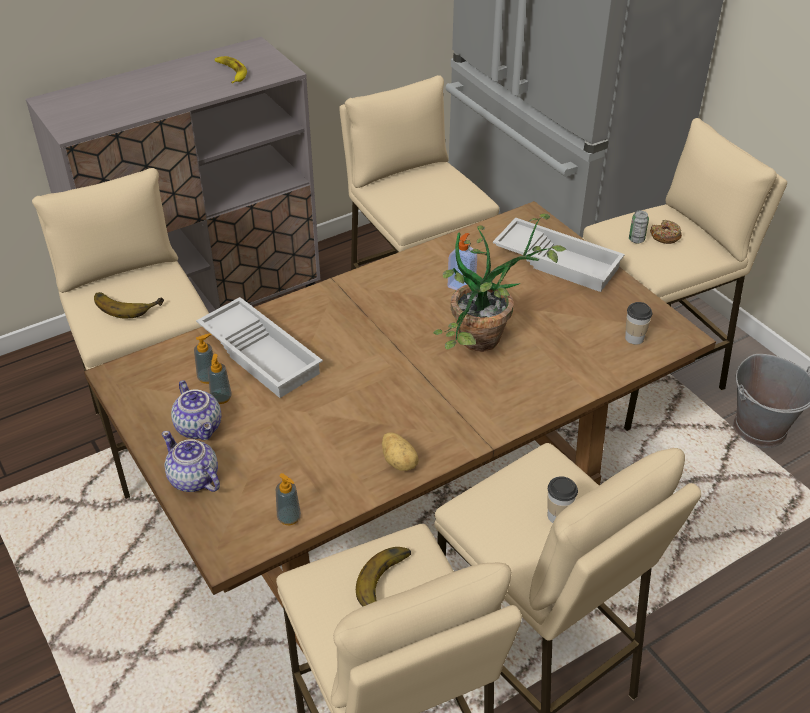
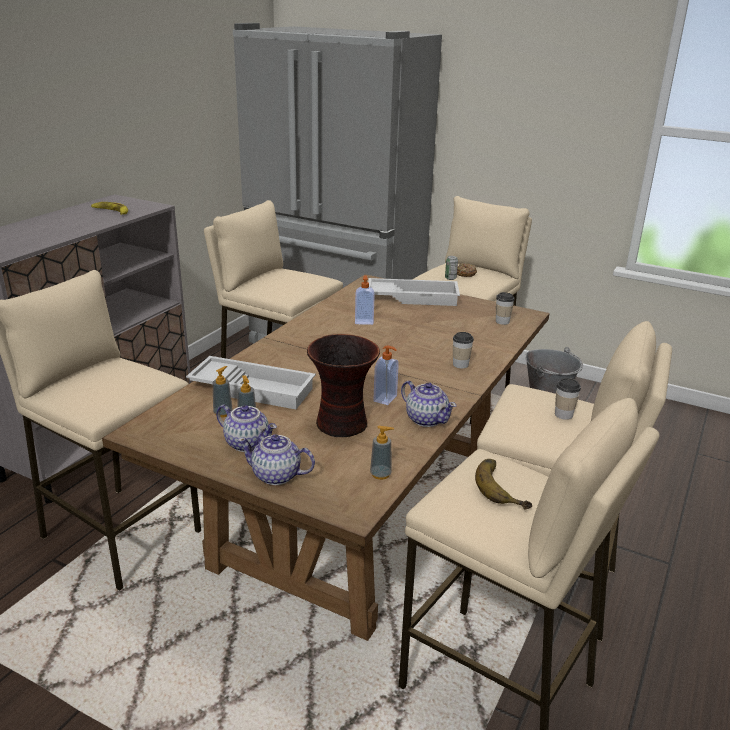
camera: 30 degrees left, 15 degrees down
(127, 304) = (104, 387): banana -> none
(308, 436) = (343, 424): none -> vase
(382, 416) = (386, 399): none -> soap dispenser
(400, 461) = (426, 419): potato -> teapot
(484, 346) = (414, 346): potted plant -> none
(513, 393) = (460, 364): none -> cup

